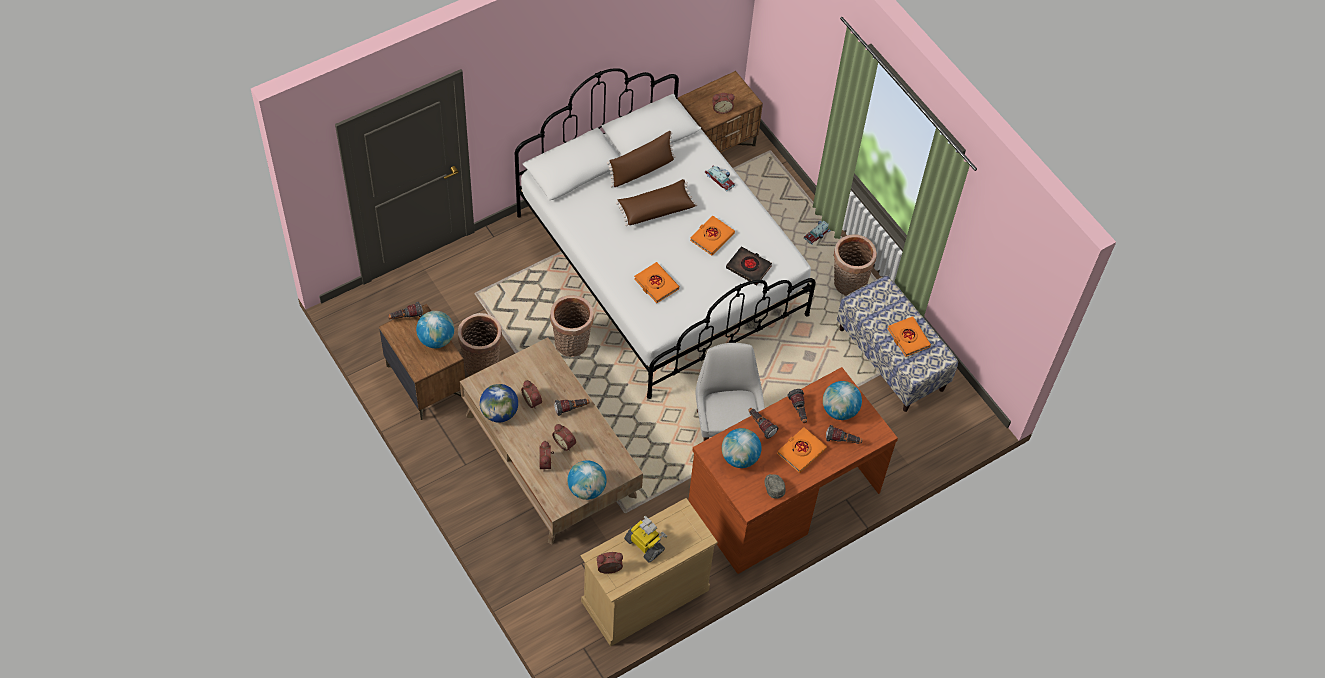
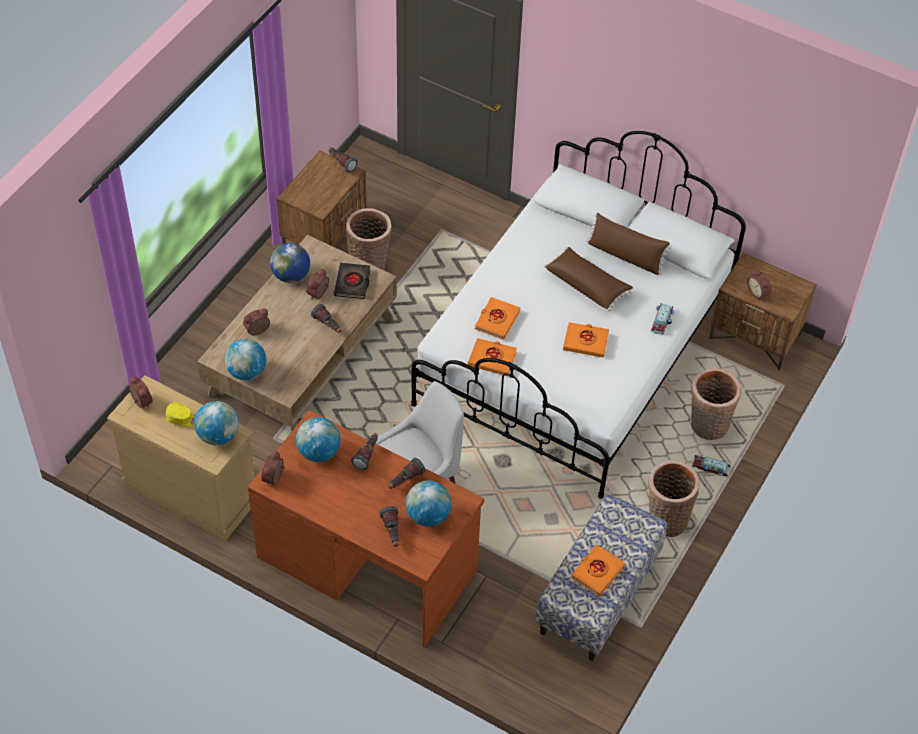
camera: 65 degrees right, 5 degrees down
(436, 339) = (331, 193): globe -> globe (218, 435)
(565, 442) = (288, 336): alarm clock -> alarm clock (275, 478)
(571, 345) = (433, 322): basket -> basket (707, 426)
(645, 545) = (182, 419): toy robot -> yellow cap
(748, 267) = (570, 386): black book -> black book (352, 283)
(773, 487) = (301, 493): grey cap -> none
(801, 451) = (357, 501): orange book -> orange book (492, 359)

